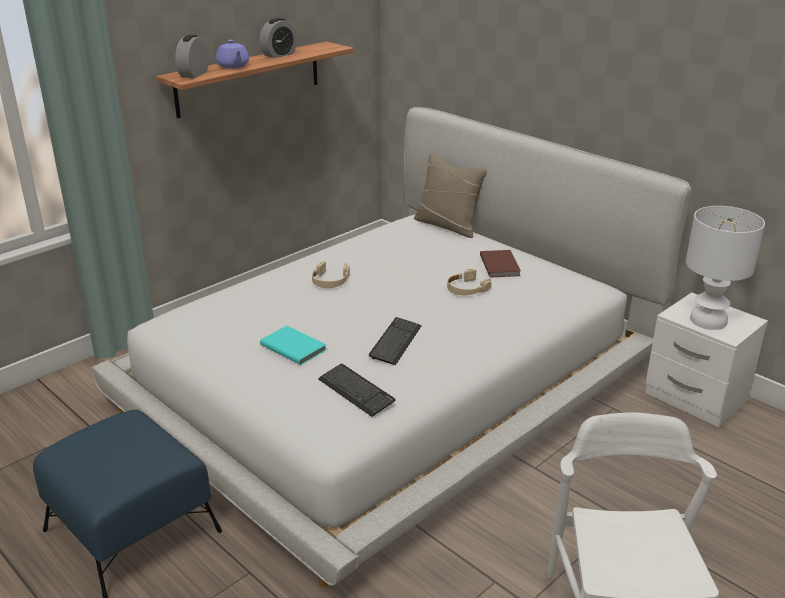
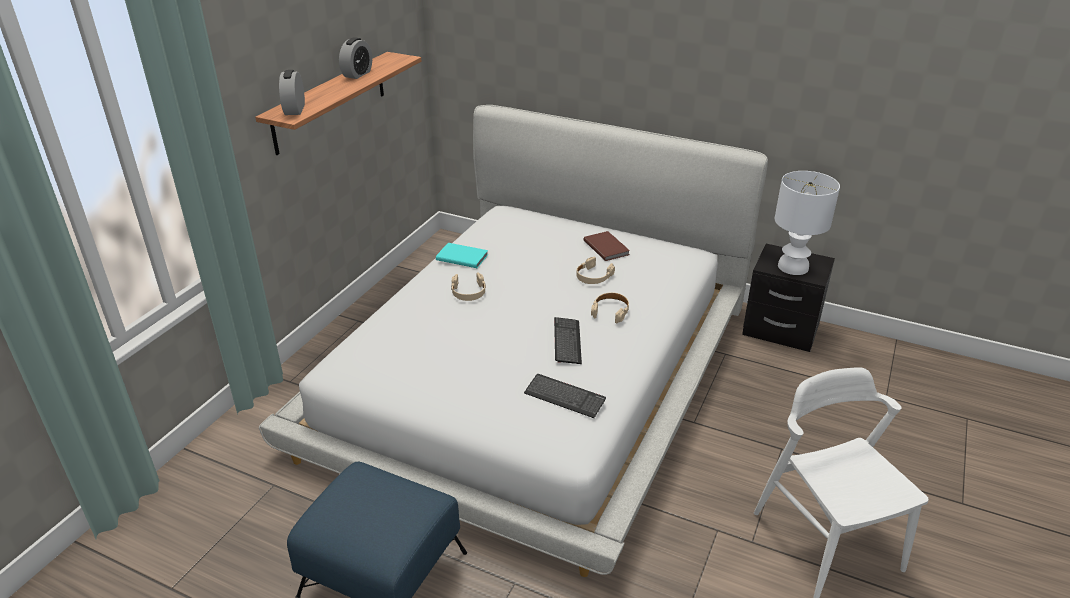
camera: 20 degrees left, 5 degrees up
(233, 66) = (325, 94): purple teapot -> none
(293, 346) = (480, 366): turquoise book -> turquoise book (462, 257)
(448, 225) = (535, 215): beige pillow -> none
(461, 323) = (610, 311): none -> beige headphones
(694, 398) = (780, 330): white nightstand -> black nightstand

